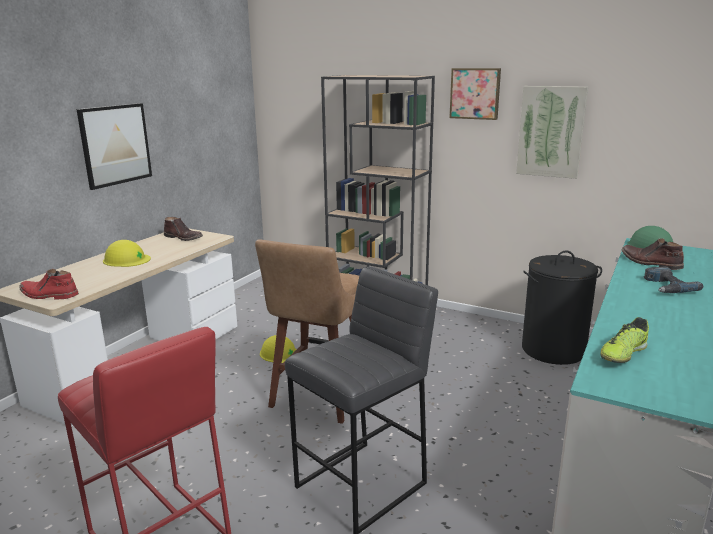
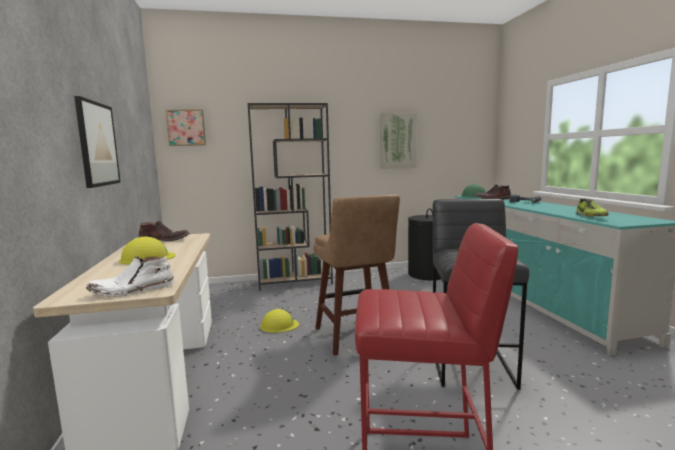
camera: 40 degrees left, 10 degrees down
(48, 295) = (133, 290): red boot -> white boot
(475, 93) = (349, 119): picture -> picture (186, 128)

